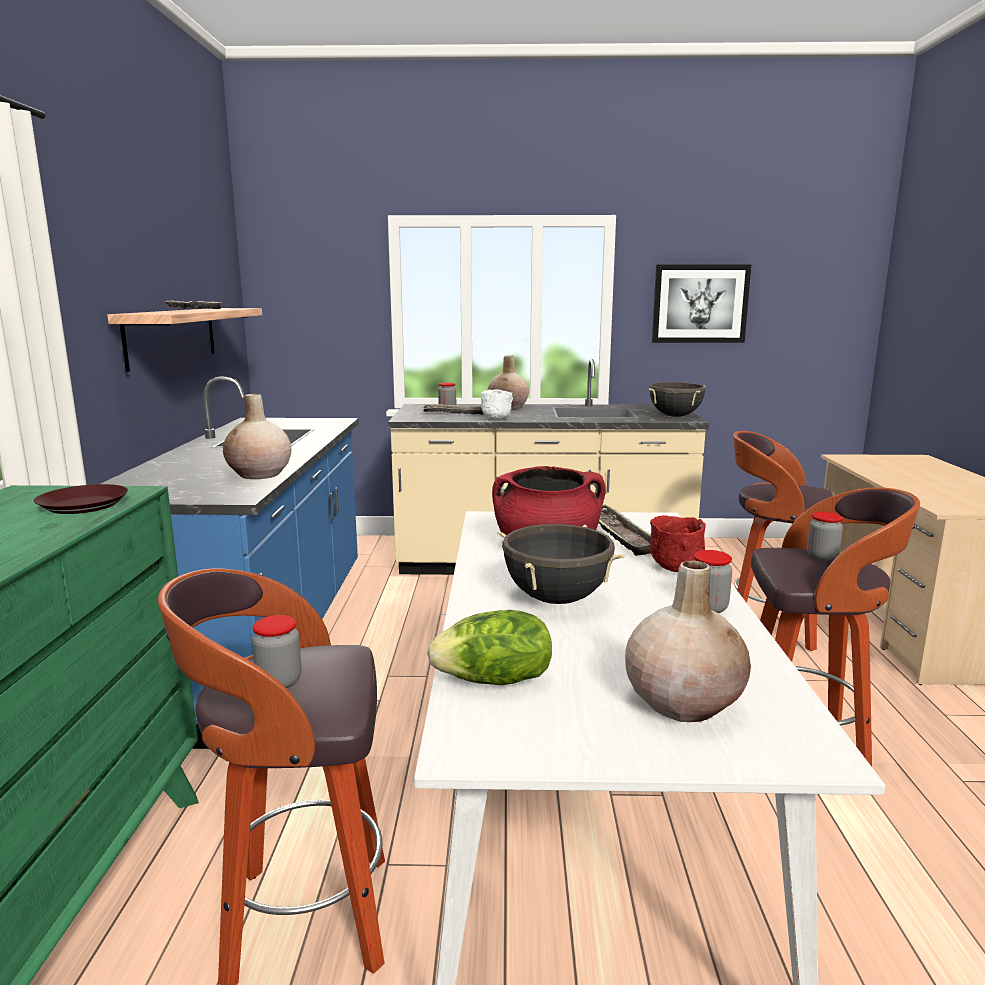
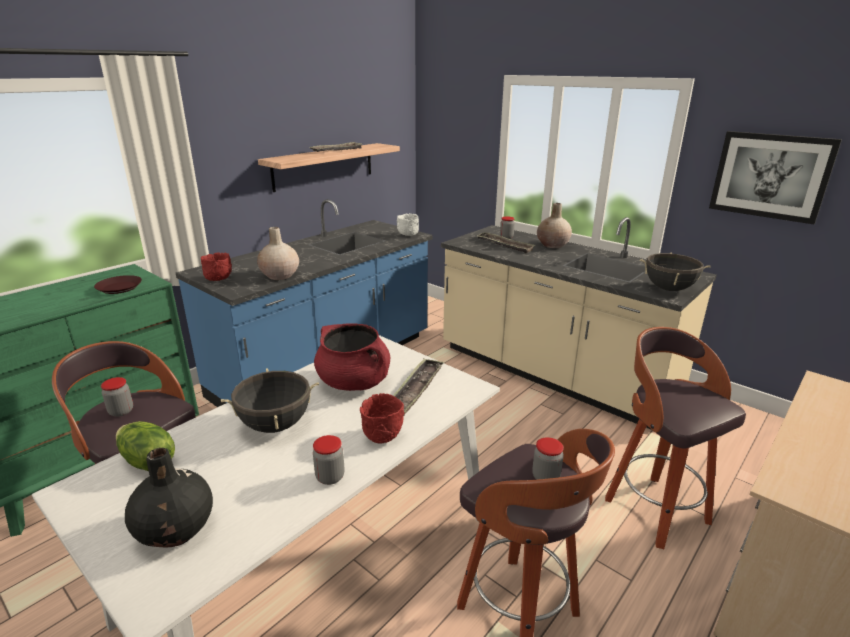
camera: 40 degrees right, 10 degrees up
(170, 494) = (218, 280): none -> red bowl
(495, 419) = (514, 256): white bowl -> white bowl (408, 235)
(683, 702) = (176, 529): beige vase -> black vase

